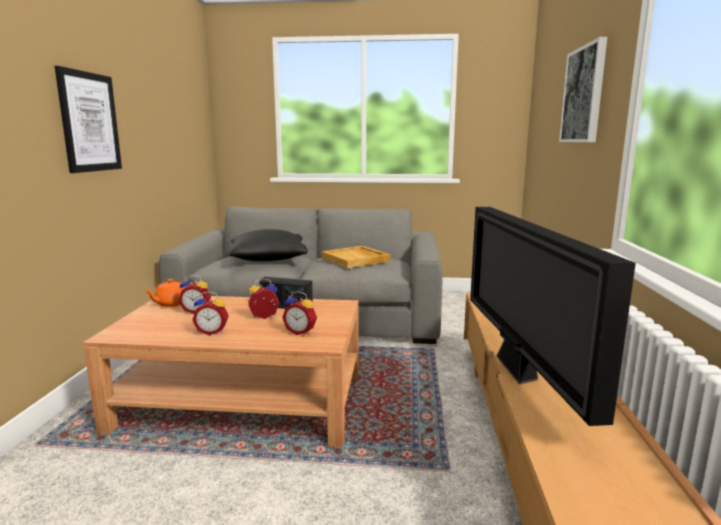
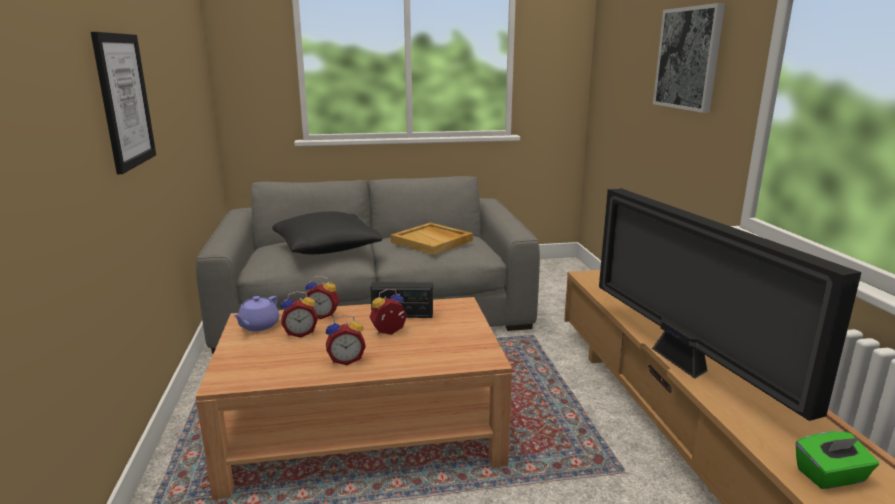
camera: 15 degrees left, 5 degrees up
(171, 303) = (258, 326): orange teapot -> purple teapot
(301, 331) = (447, 347): alarm clock -> alarm clock (323, 315)
(600, 487) = (831, 476): none -> green tissue box

